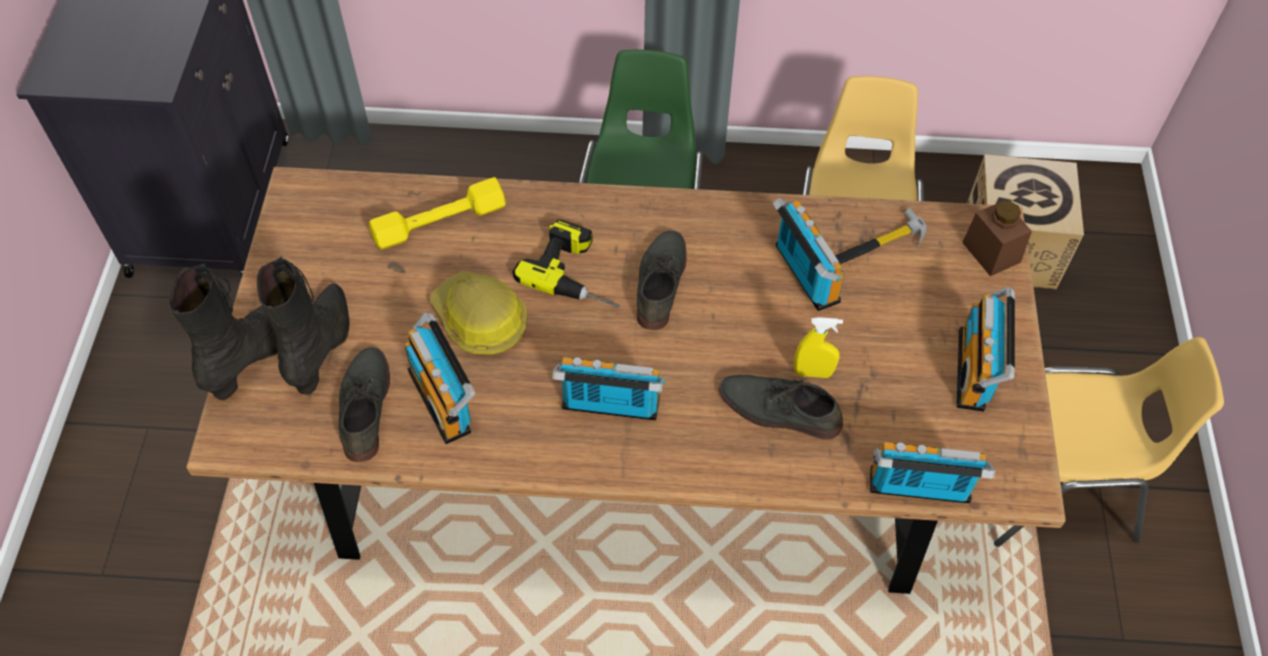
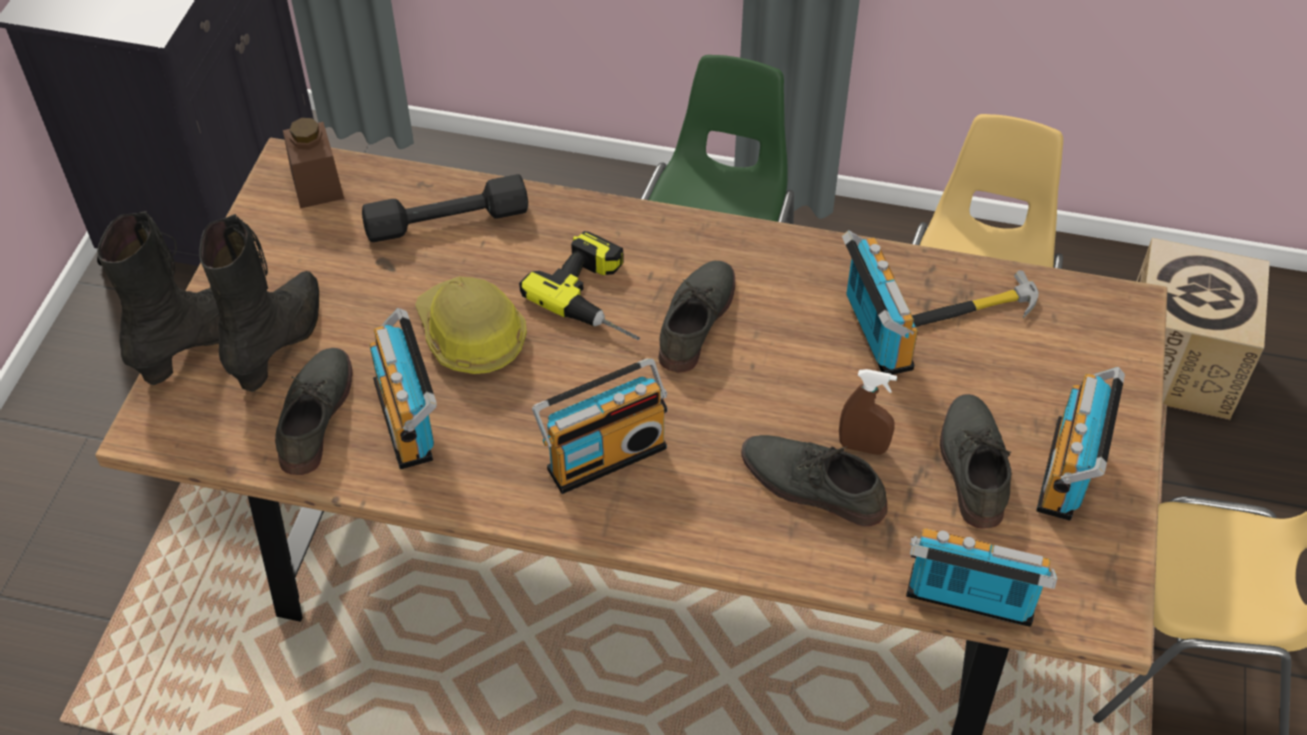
camera: 10 degrees right, 5 degrees down
(439, 223) = (447, 221): yellow dumbbell -> black dumbbell
(609, 408) = (604, 454): radio -> radio turned 135 degrees clockwise
(813, 373) = (863, 447): yellow spray bottle -> brown spray bottle
(900, 375) = (972, 464): none -> grey shoe
(991, 252) = (1116, 335): brown jar -> brown jar (317, 184)

